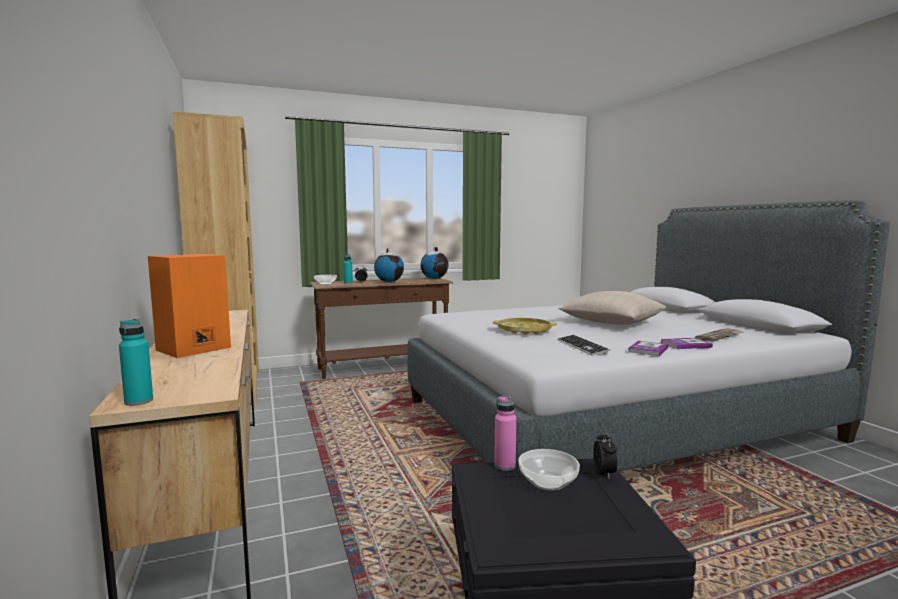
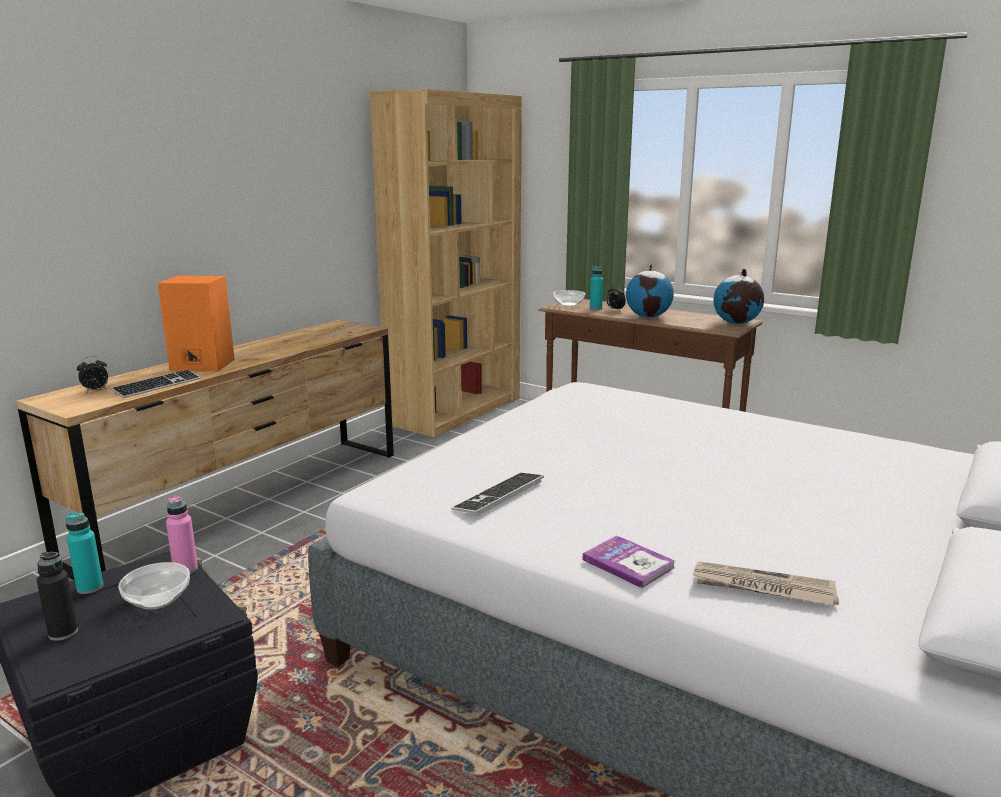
camera: 55 degrees right, 10 degrees up
(139, 401) = (48, 399): turquoise bottle -> turquoise bottle (90, 587)
(219, 364) = (157, 386): none -> keyboard
(524, 330) = (548, 446): yellow tray -> none
(575, 529) = (63, 633): none -> black bottle
(604, 474) = (194, 625): alarm clock -> alarm clock (96, 391)
(612, 322) = (722, 485): beige pillow -> none
(648, 350) = (542, 539): book -> none

